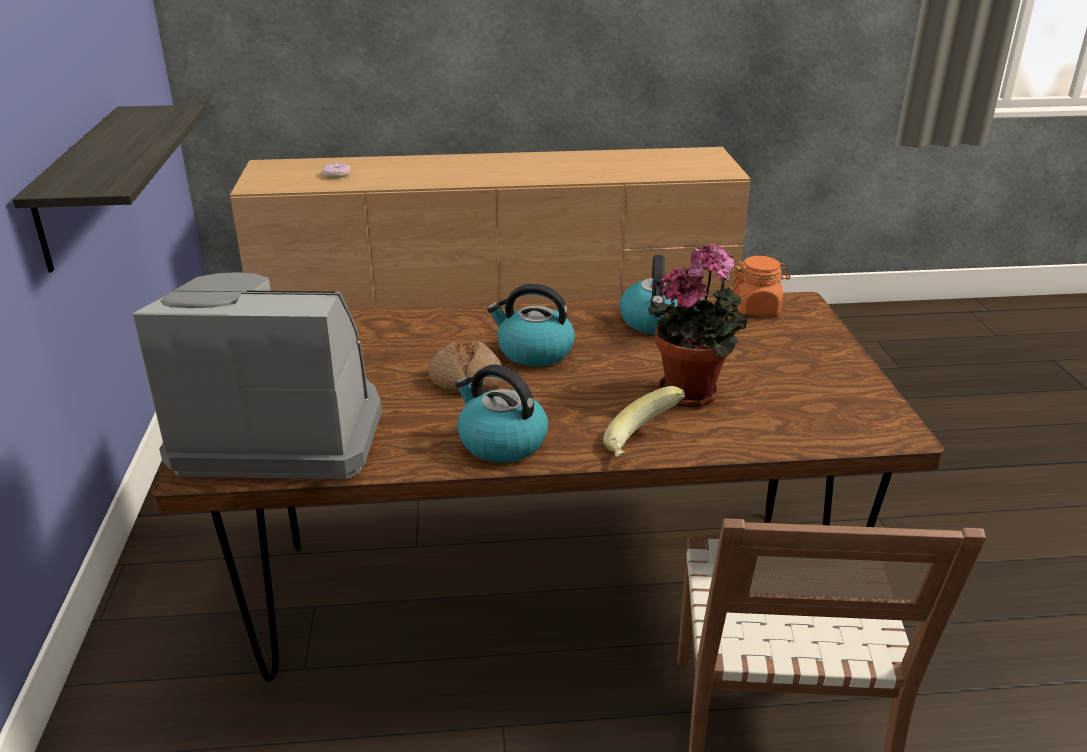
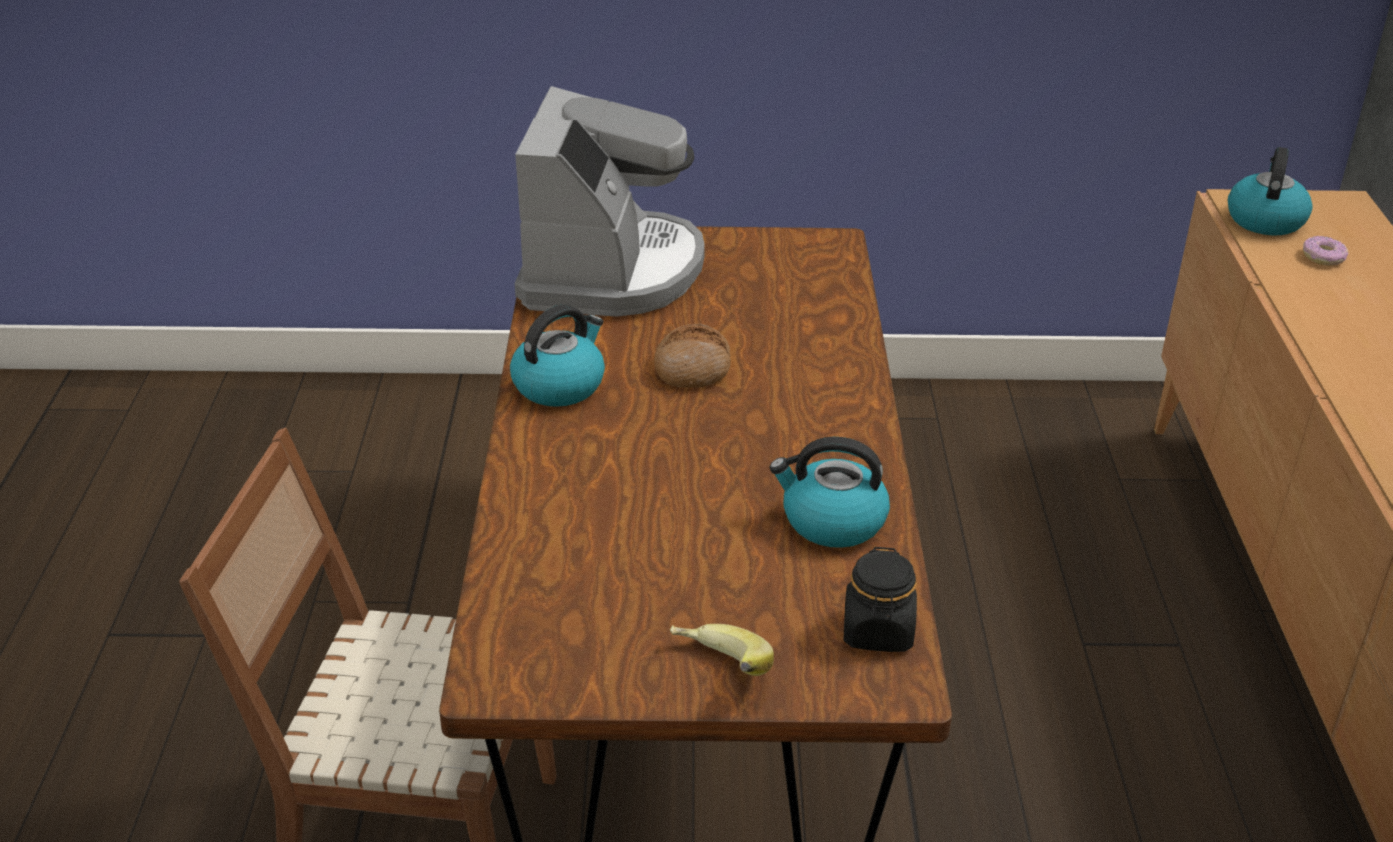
camera: 95 degrees right, 5 degrees up
(81, 185) = (953, 53): shelf -> none
(534, 352) = (753, 416): kettle -> kettle (1265, 220)
(642, 445) = (527, 472): banana -> banana (718, 672)
(693, 391) = (633, 526): potted plant -> none
(756, 308) = (878, 631): orange jar -> black jar

